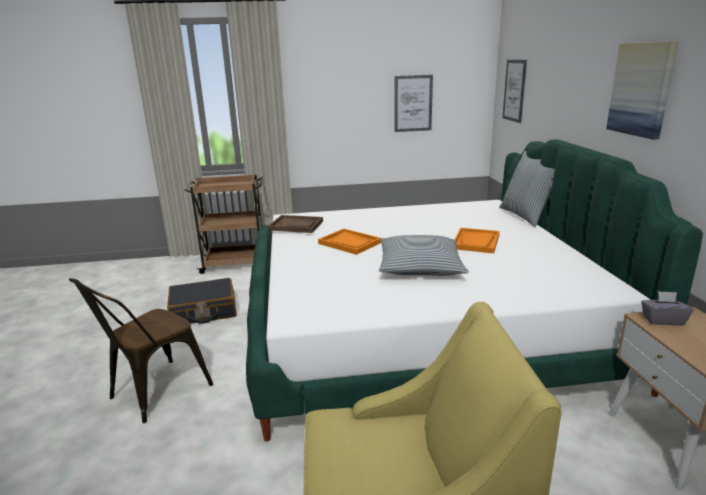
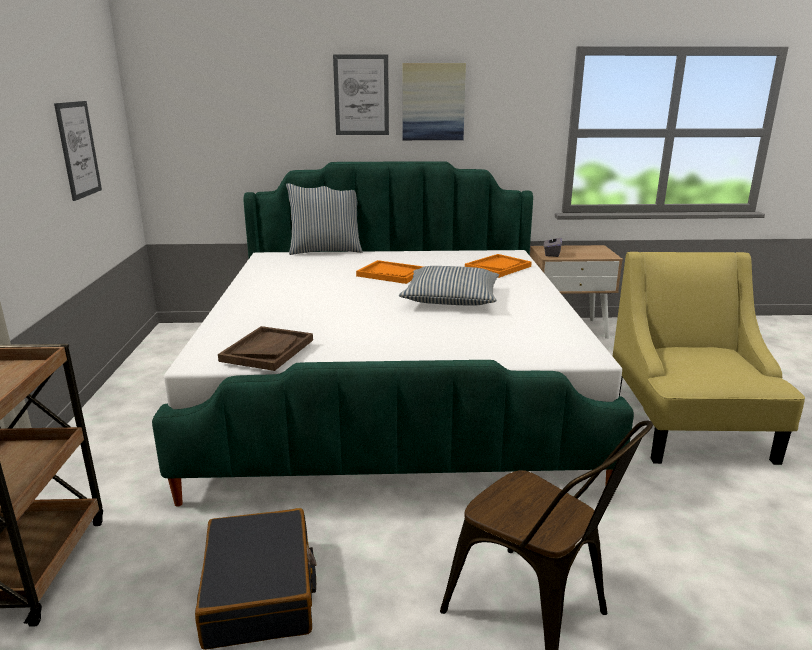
camera: 85 degrees left, 0 degrees up
(350, 243) = (361, 323): orange tray -> orange tray (498, 267)
(514, 90) = (194, 119): picture -> picture (361, 95)

